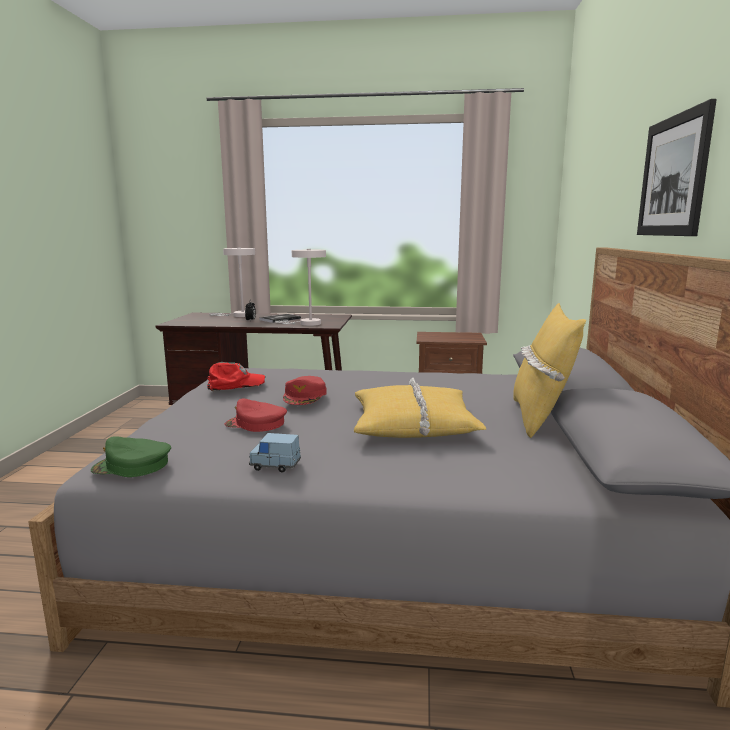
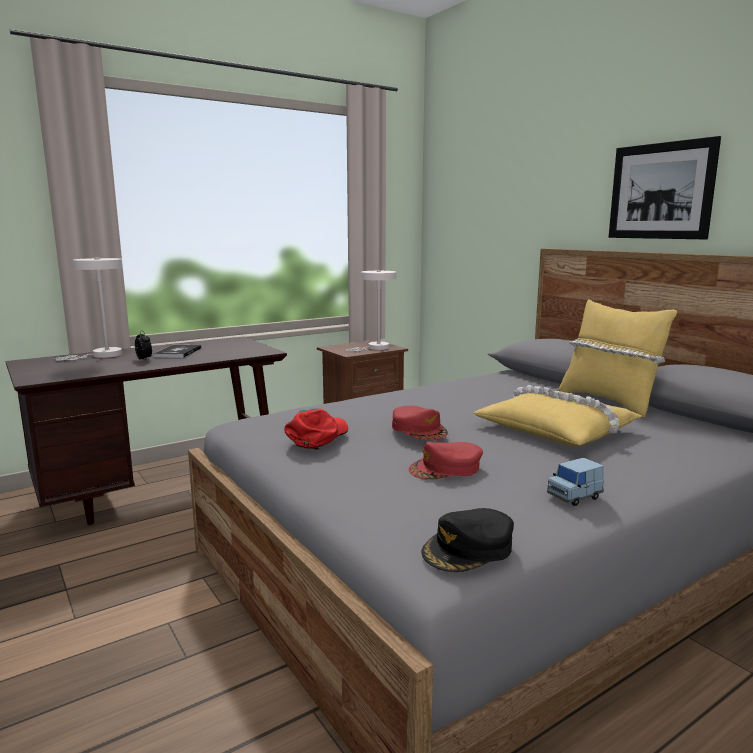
camera: 40 degrees left, 0 degrees up
(132, 466) = (469, 549): green cap -> black cap
(306, 324) = (231, 353): white table lamp -> white table lamp (375, 348)

